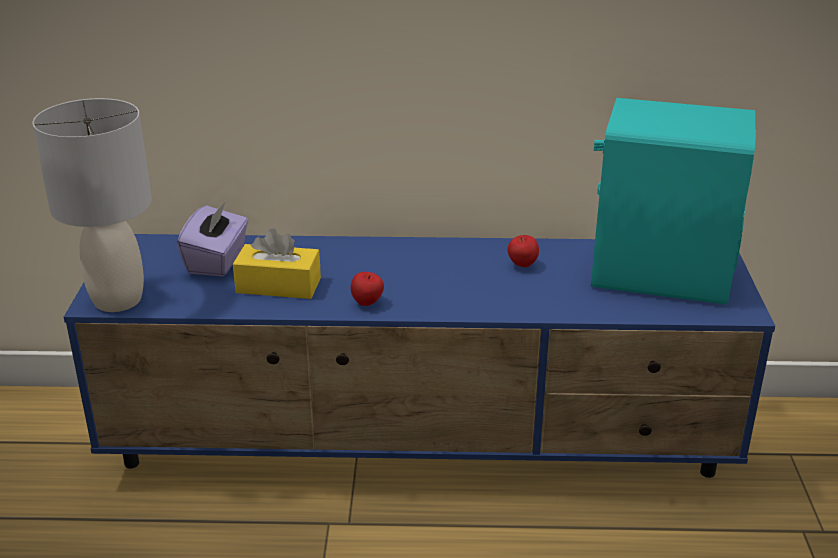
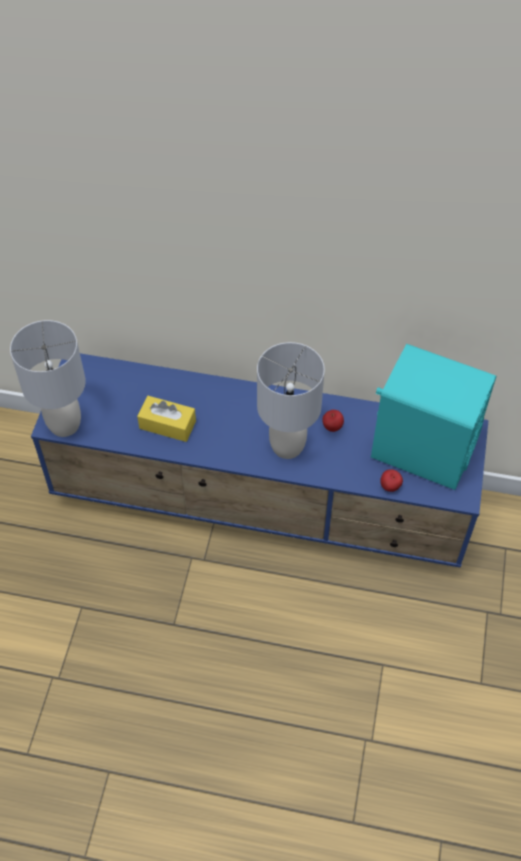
camera: 10 degrees right, 25 degrees up
(217, 261) = (131, 392): purple tissue box -> none
(367, 303) = (221, 452): apple -> apple (390, 487)
(464, 288) = (287, 446): none -> grey table lamp

